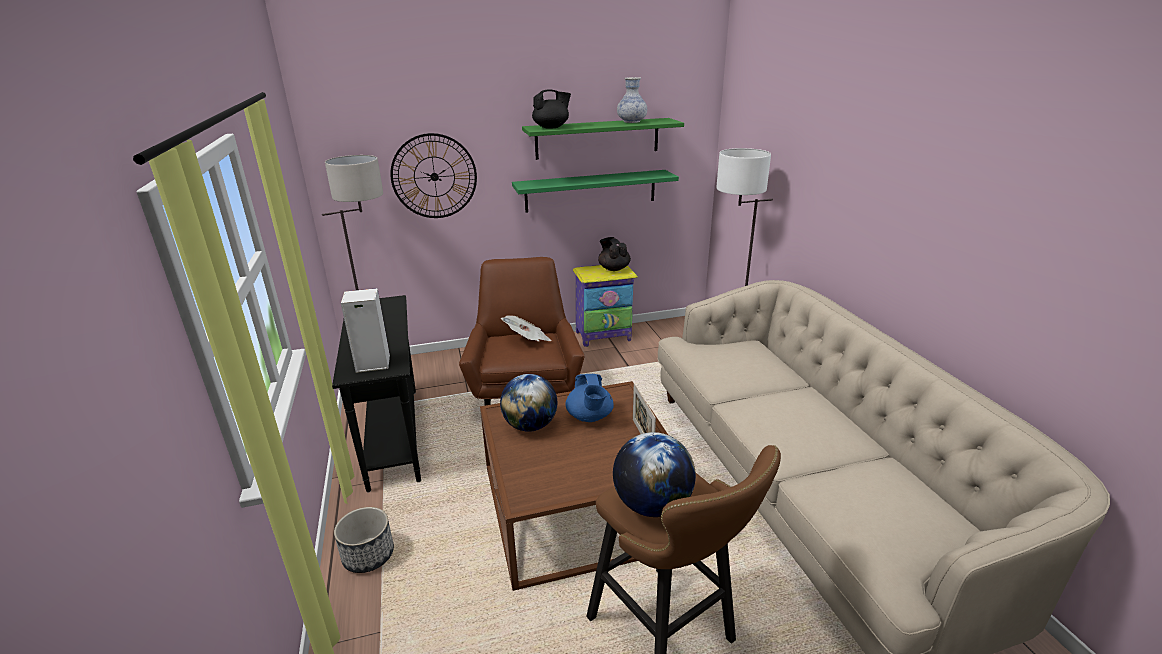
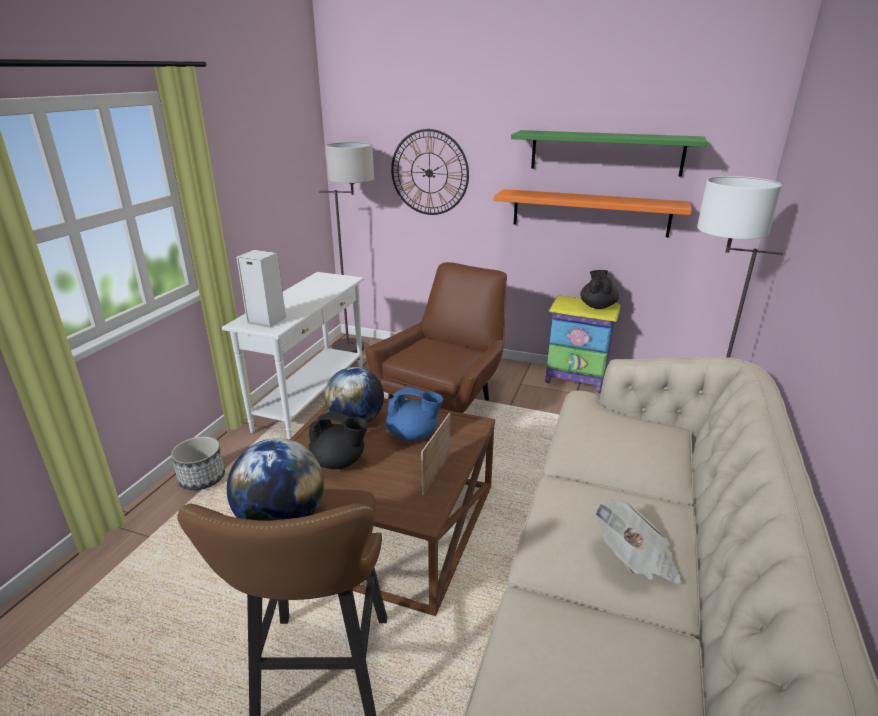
camera: 35 degrees right, 0 degrees up
(392, 436) = (311, 398): black console table -> white console table
(527, 340) = (446, 349): newspaper -> newspaper (634, 559)
(551, 127) = (543, 133): black teapot -> black teapot (339, 462)
(590, 417) = (413, 435): blue teapot -> blue teapot turned 105 degrees counterclockwise
(591, 191) = (590, 212): green shelf -> orange shelf
(631, 121) = (645, 135): vase -> none

